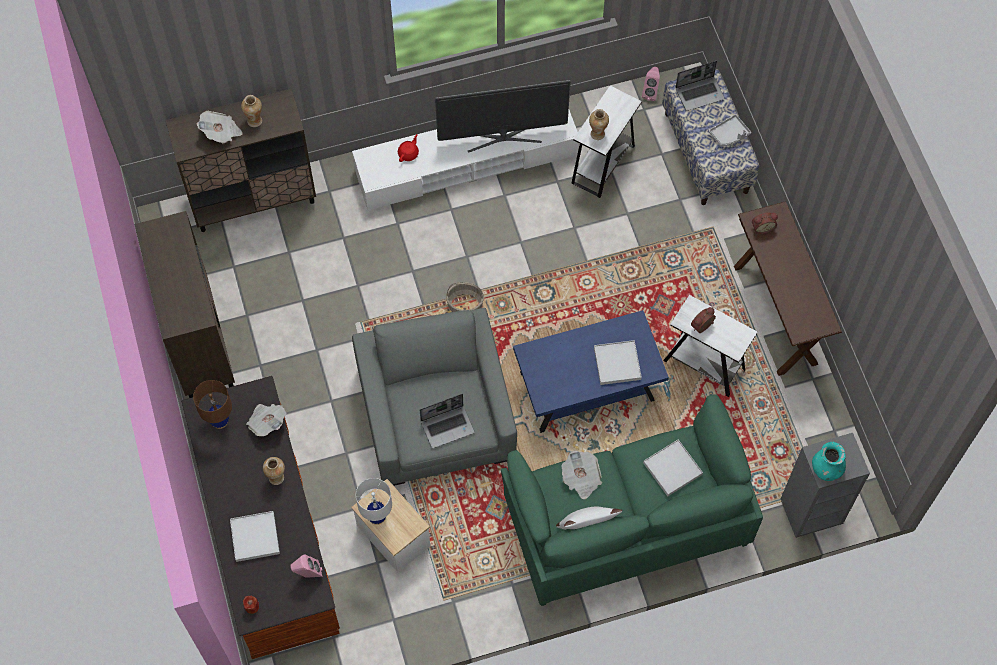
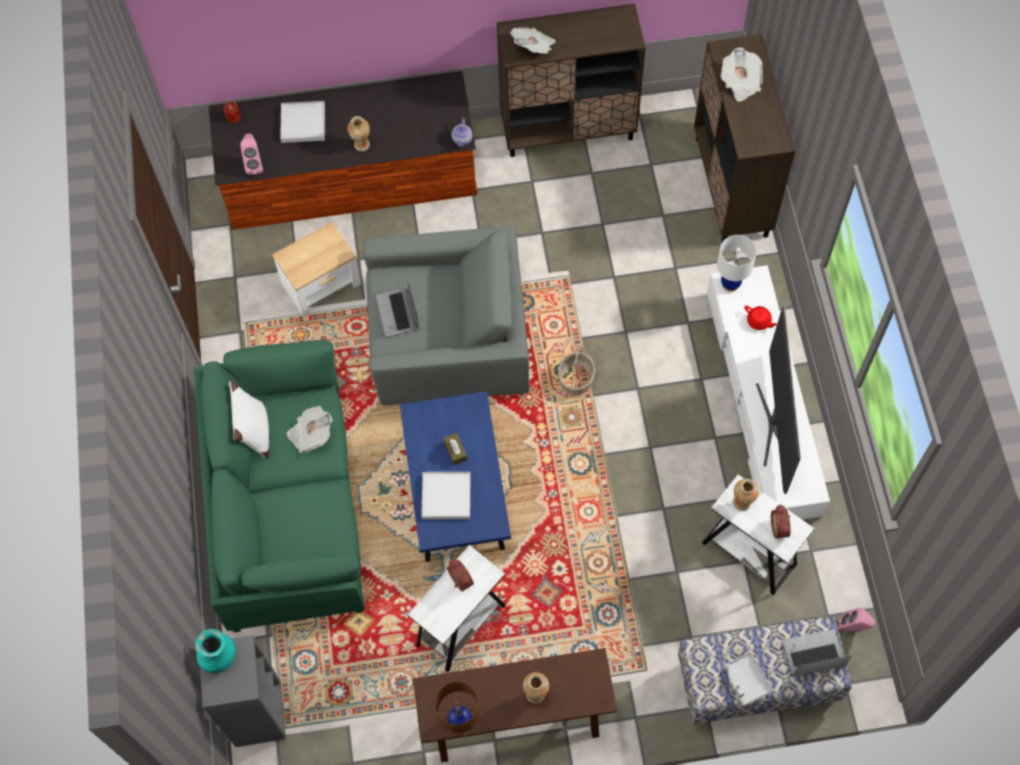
camera: 100 degrees right, 0 degrees up
(219, 421) = (432, 101): brown table lamp -> brown table lamp (460, 722)
(255, 120) = (754, 114): vase -> vase (536, 694)
(263, 388) = (462, 139): none -> teapot
(267, 422) = (423, 140): newspaper -> newspaper (534, 47)
(377, 517) = (315, 243): white table lamp -> white table lamp (730, 284)
(574, 362) = (455, 451): none -> brown tissue box
(672, 468) = (302, 531): white tray -> none
(700, 93) = (812, 655): laptop -> laptop turned 90 degrees clockwise
(762, 227) = (581, 673): alarm clock -> alarm clock (780, 528)

